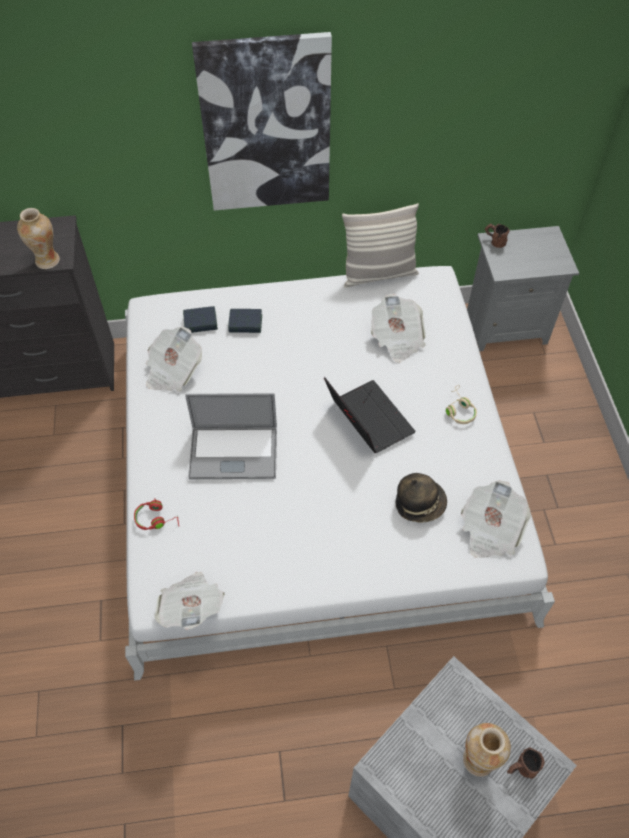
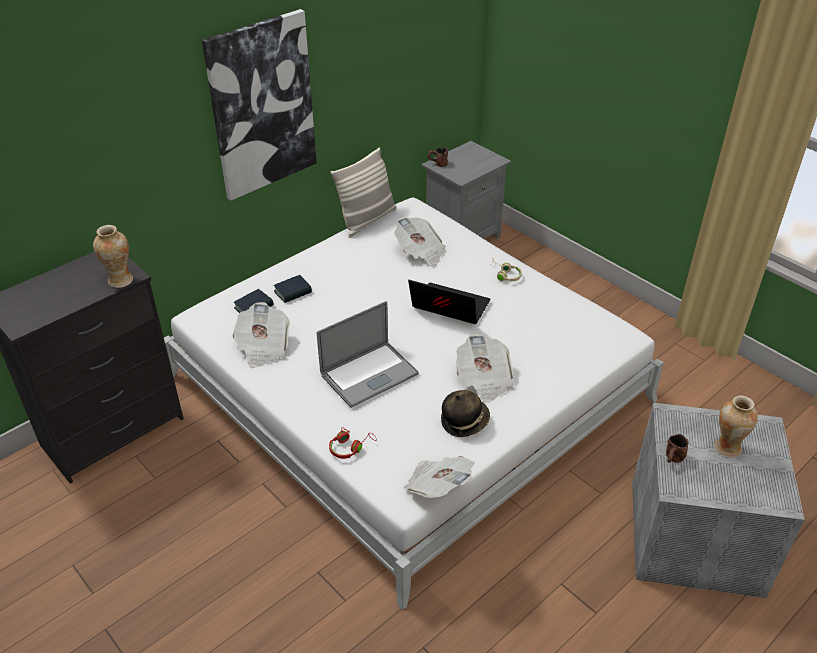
camera: 35 degrees left, 15 degrees down
(420, 503) = (535, 339): hat -> hat (464, 421)
(490, 530) = (595, 331): newspaper -> newspaper (484, 380)
(520, 769) = (755, 438): brown mug -> brown mug (672, 459)

